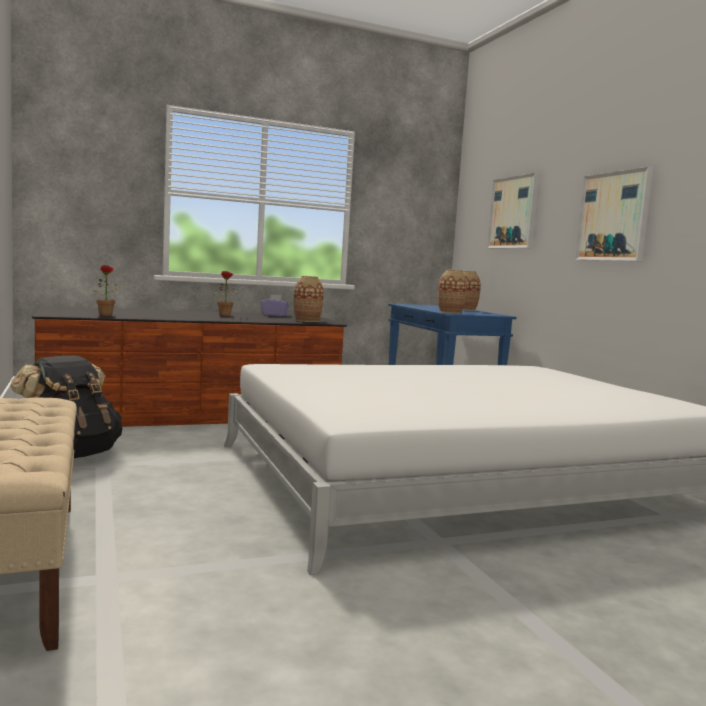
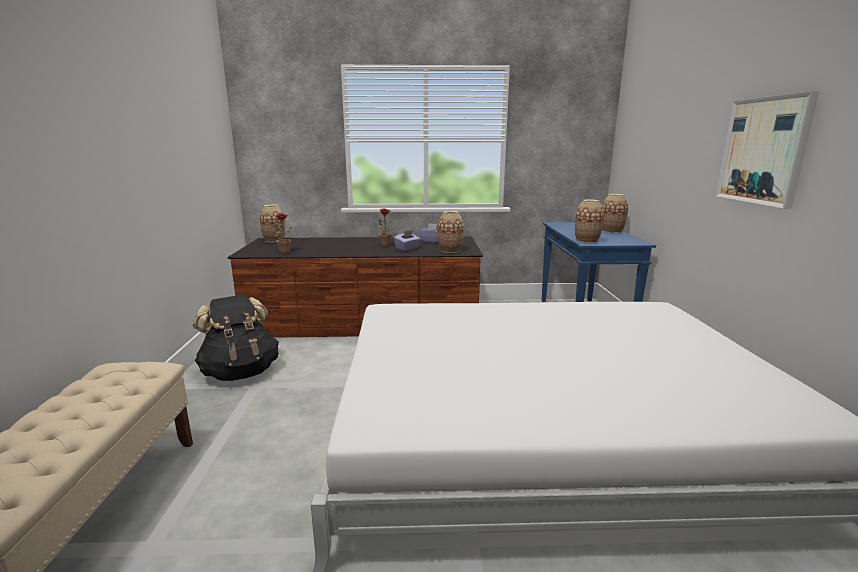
camera: 20 degrees right, 10 degrees up
(70, 308) = (274, 240): none -> vase
(256, 318) = (407, 248): none -> purple tissue box
(513, 212) = (662, 137): picture -> none

